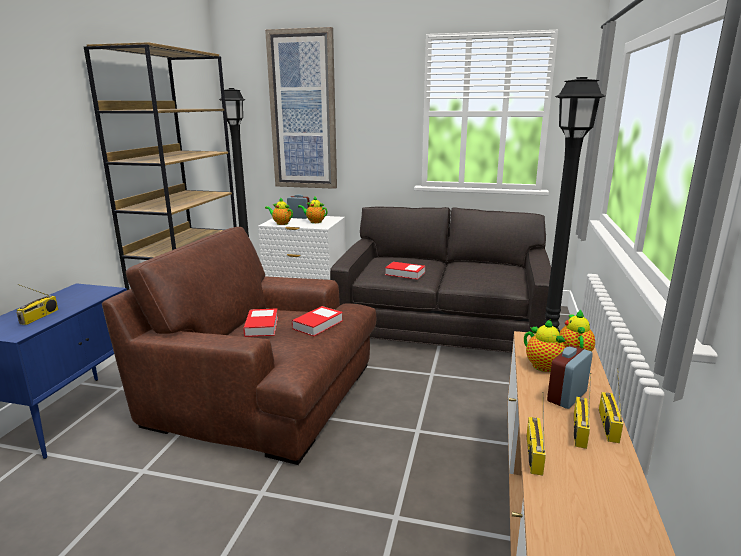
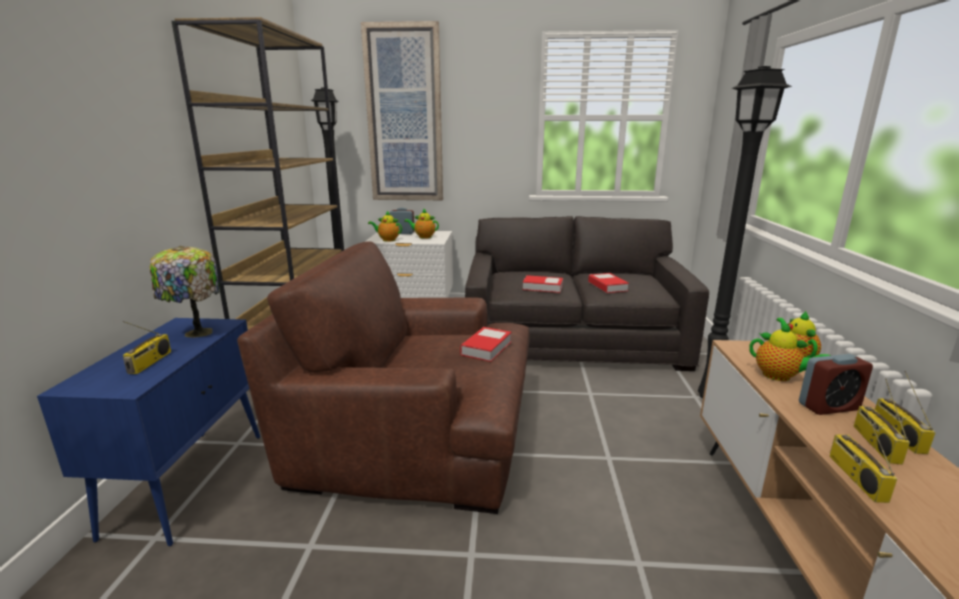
camera: 10 degrees left, 0 degrees up
(84, 296) = (196, 333): none -> table lamp
(261, 326) = (422, 355): book -> book (607, 286)
(567, 396) = (828, 407): alarm clock -> alarm clock turned 135 degrees counterclockwise

